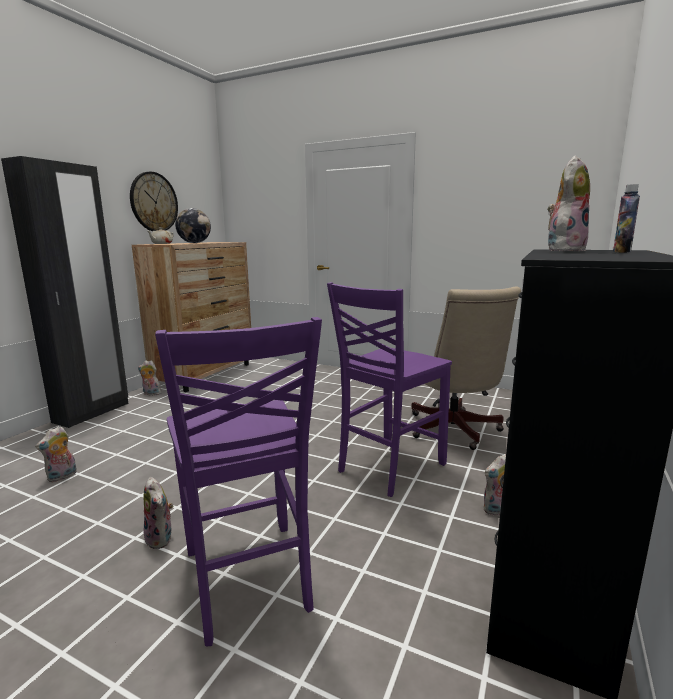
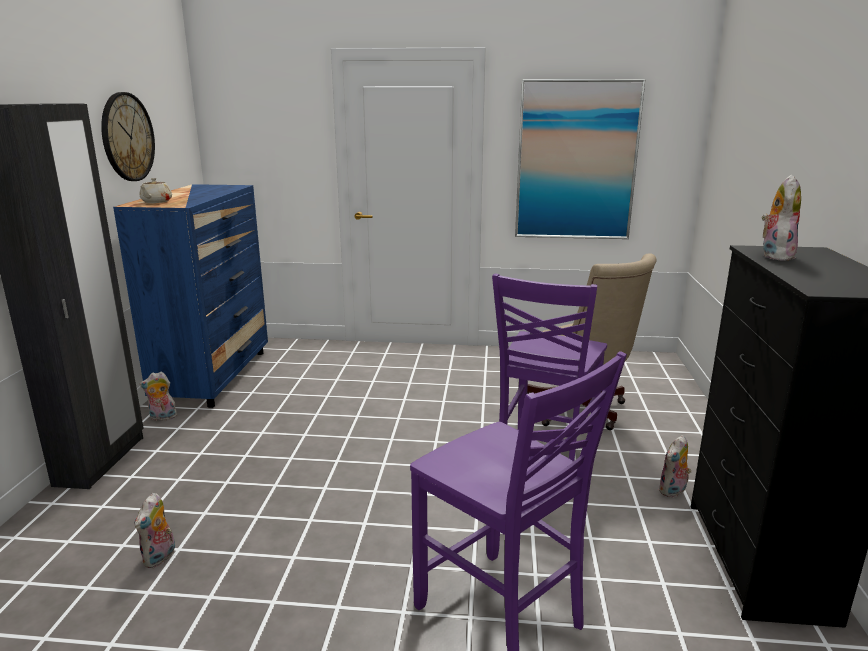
camera: 20 degrees left, 5 degrees up
(161, 538) = (369, 600): plush toy -> none
(194, 243) = (194, 195): globe -> none
(205, 374) = (214, 376): brown dresser -> blue dresser
(489, 222) = (576, 161): none -> picture
(621, 252) = (829, 261): bottle -> none

